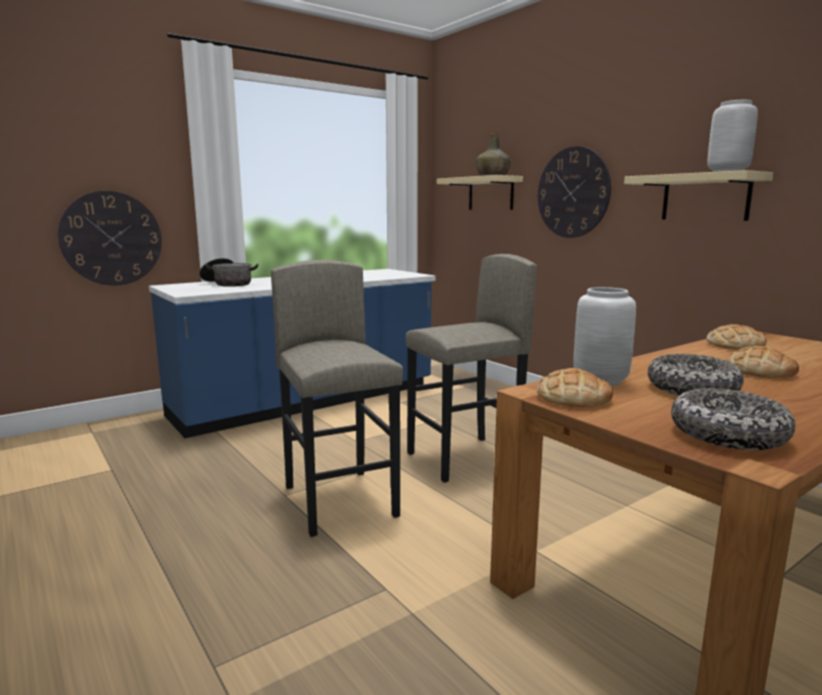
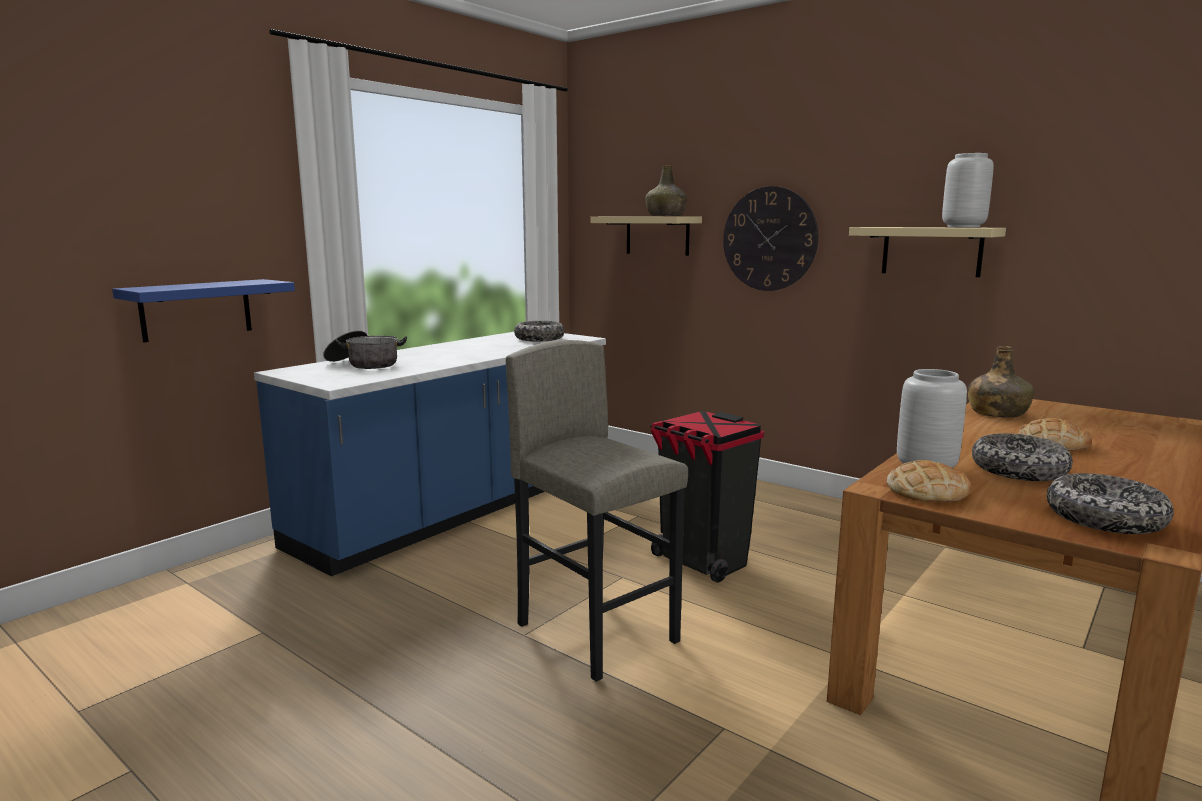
camera: 15 degrees left, 0 degrees up
(111, 238) = (196, 309): wall clock -> blue shelf
(382, 274) = (539, 339): none -> bowl
(465, 459) = (703, 562): grey stool -> black trash can
(734, 345) = (997, 413): bread -> green bottle

